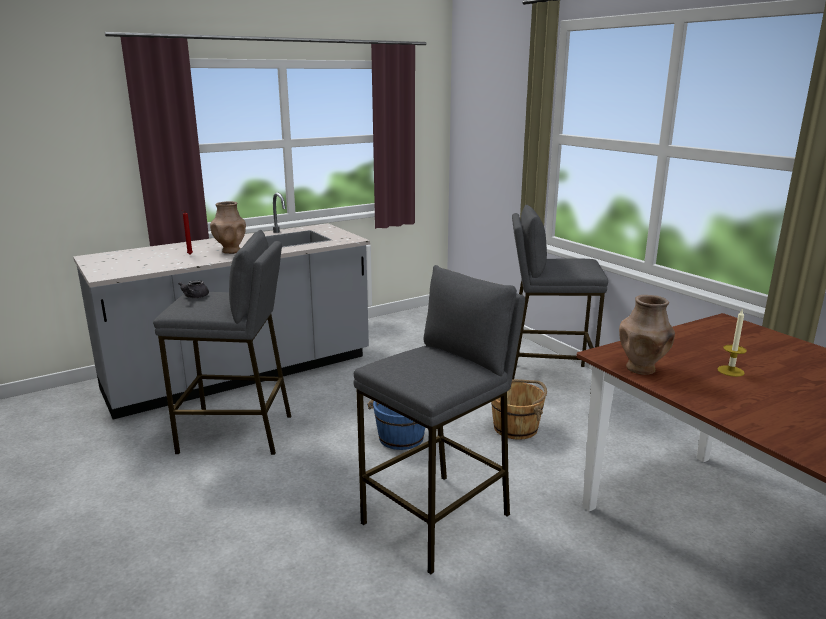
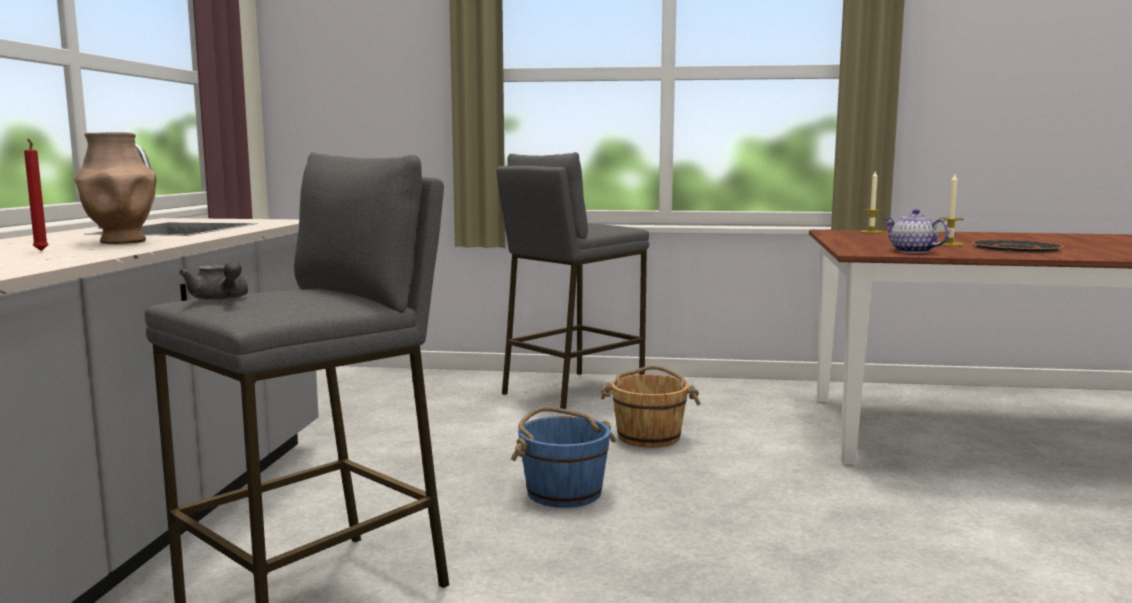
camera: 50 degrees left, 10 degrees down
(438, 519) = (783, 534): grey stool -> none
(641, 369) = (912, 251): brown vase -> teapot
(756, 332) = (871, 231): none -> candle
(760, 397) = (1015, 248): none -> black plate

